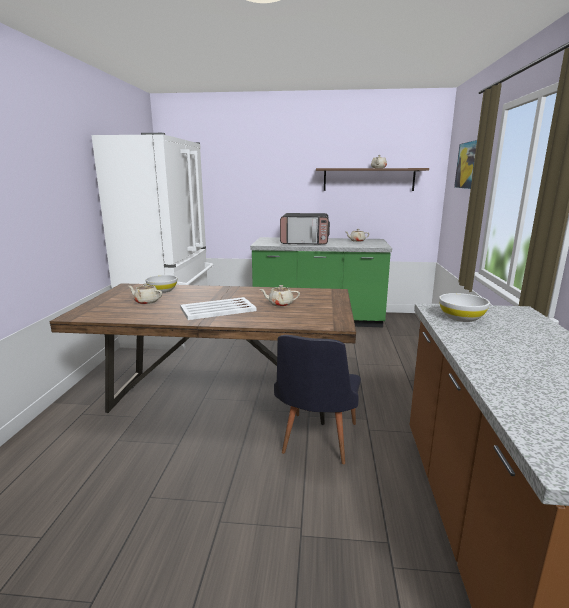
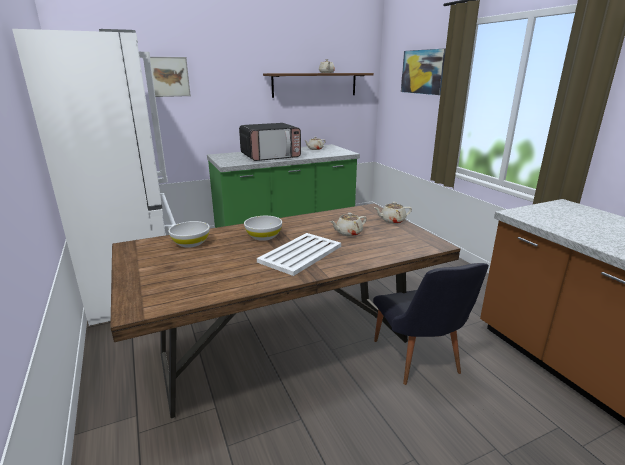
camera: 30 degrees left, 5 degrees up
(146, 302) = (199, 263): beige teapot -> beige teapot (392, 221)
(235, 171) = (169, 77): none -> picture
(461, 318) = (551, 219): white bowl -> white bowl (263, 236)

